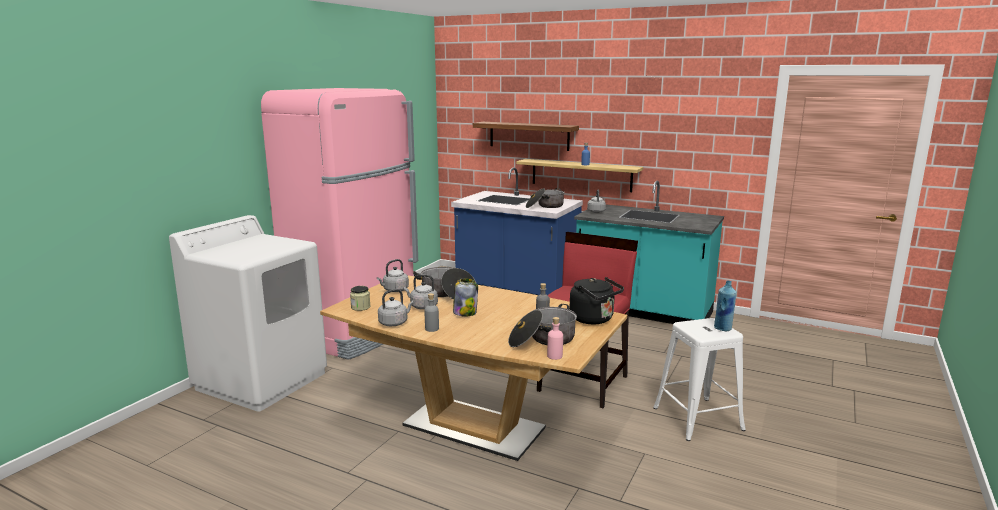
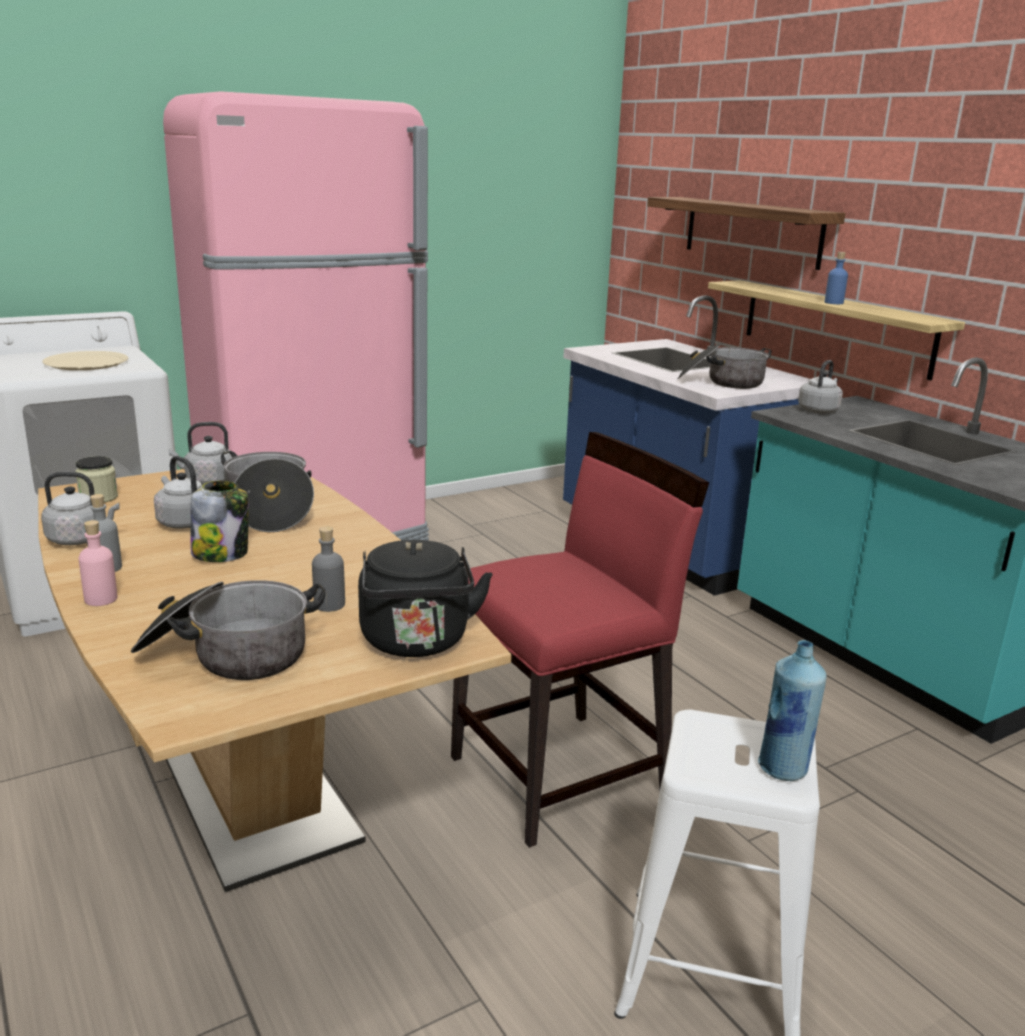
camera: 30 degrees right, 5 degrees up
(265, 245) = (86, 362): none -> beige plate
(554, 356) = (172, 701): pink bottle -> pink bottle (101, 599)

